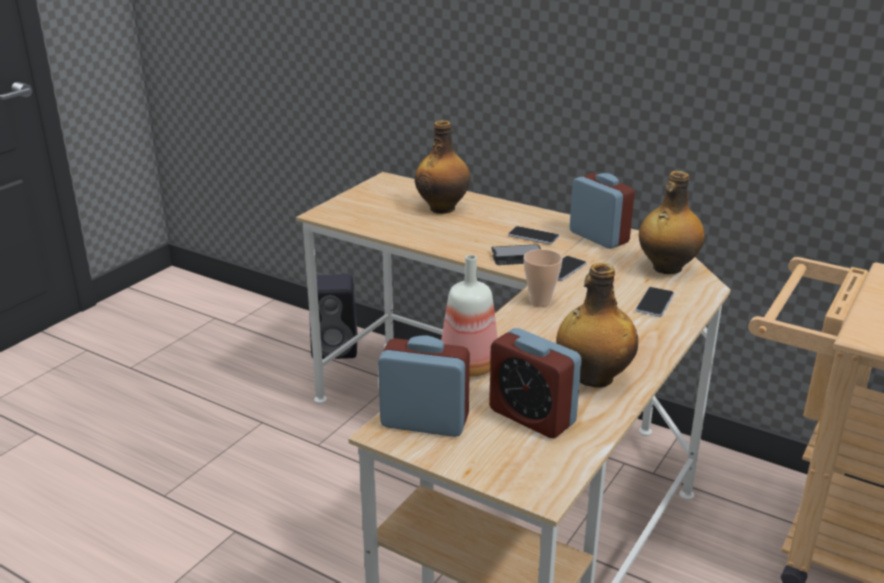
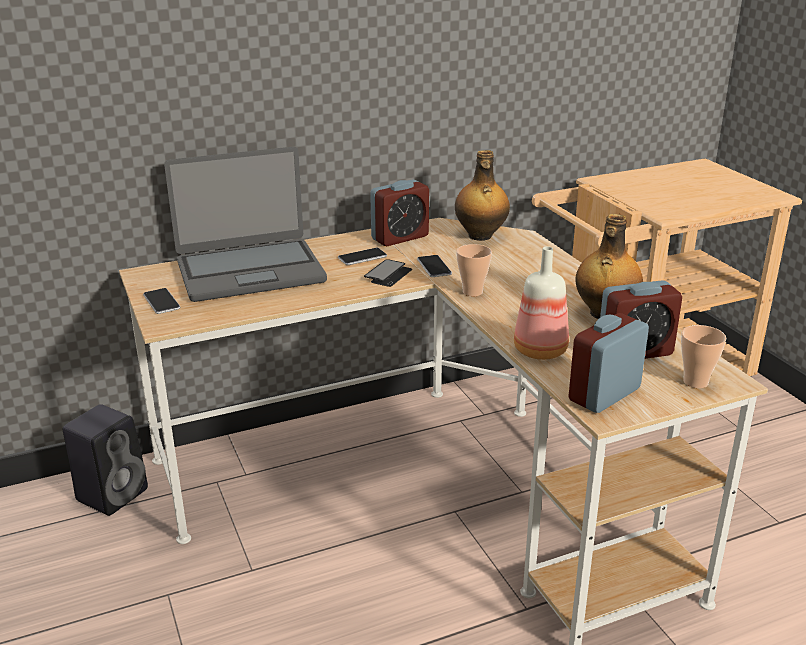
camera: 55 degrees left, 0 degrees up
(443, 208) = (250, 271): bottle -> laptop
(512, 469) = (695, 382): none -> cup
(598, 237) = (400, 238): alarm clock -> alarm clock turned 150 degrees clockwise
(655, 303) = (525, 258): phone -> phone (161, 302)

